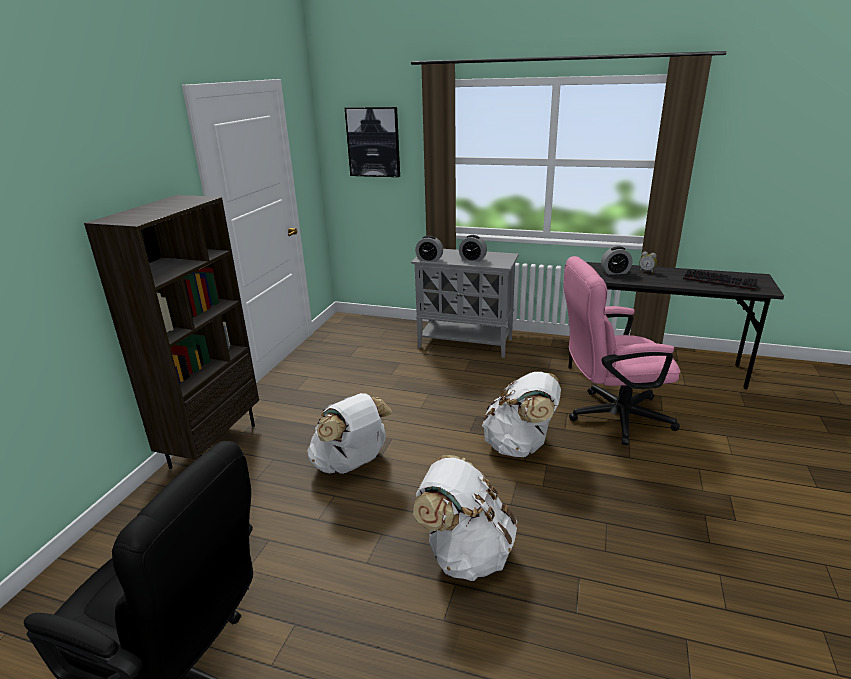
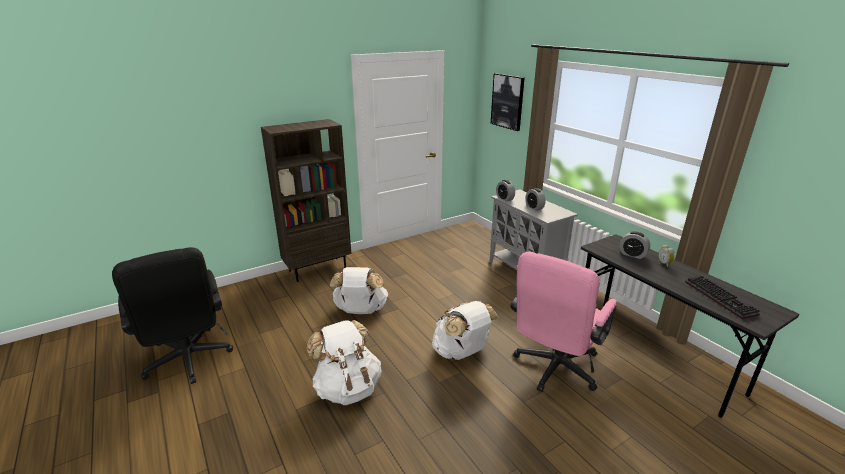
camera: 40 degrees right, 0 degrees up
(610, 417) = (553, 370): pink office chair -> pink office chair turned 90 degrees counterclockwise

